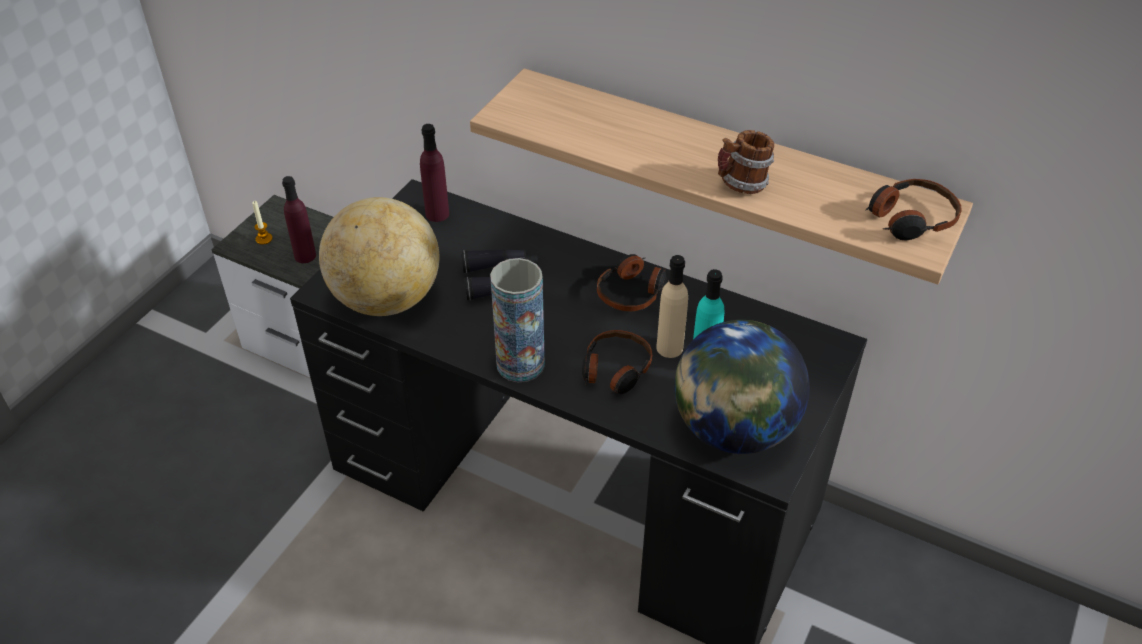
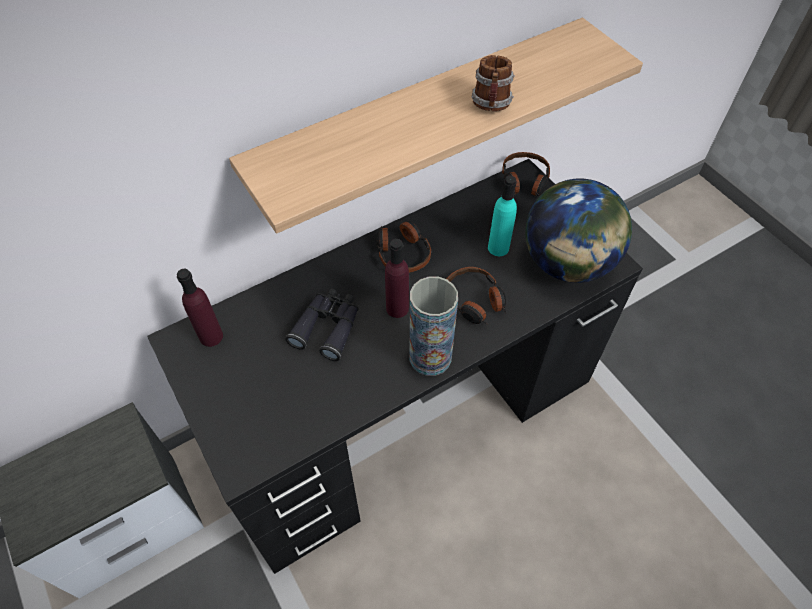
camera: 60 degrees left, 10 degrees up
(264, 239) = (44, 507): candle -> none
(305, 256) = (101, 478): purple bottle -> purple bottle (397, 308)
(387, 299) = (289, 421): globe -> none
(669, 348) = (472, 259): beige bottle -> none
(910, 219) = (582, 49): headphones -> headphones (524, 181)

